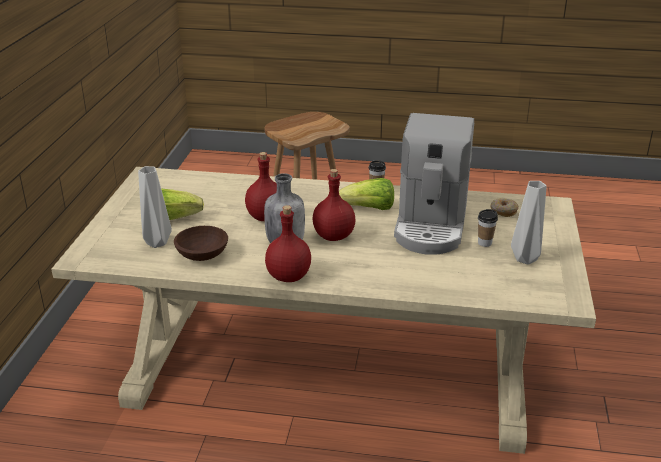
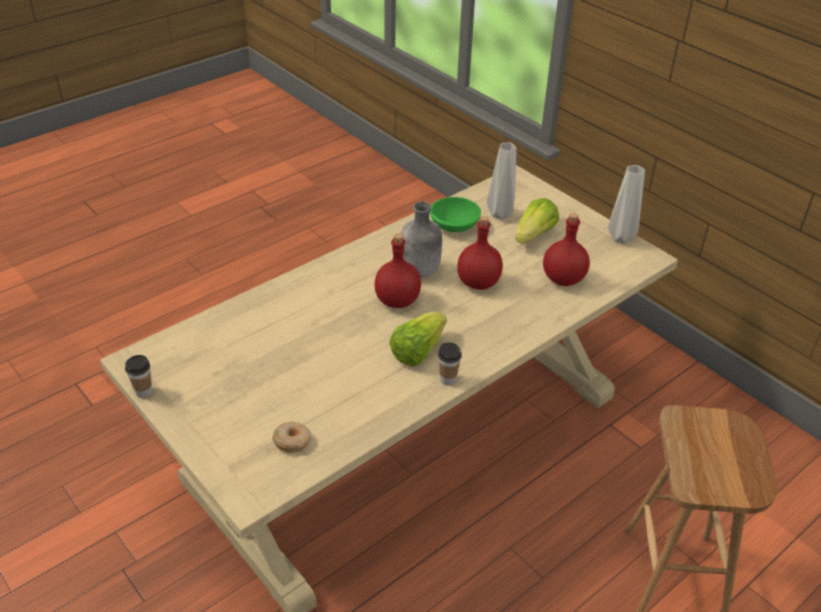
camera: 130 degrees right, 10 degrees up
(203, 255) = (453, 226): brown bowl -> green bowl
(289, 277) = (369, 248): red bottle -> red bottle (562, 279)
(431, 225) = (337, 369): coffee machine -> none
(484, 243) = (265, 380): cup -> cup (143, 392)
(525, 258) = (210, 386): grey vase -> grey vase (622, 238)

